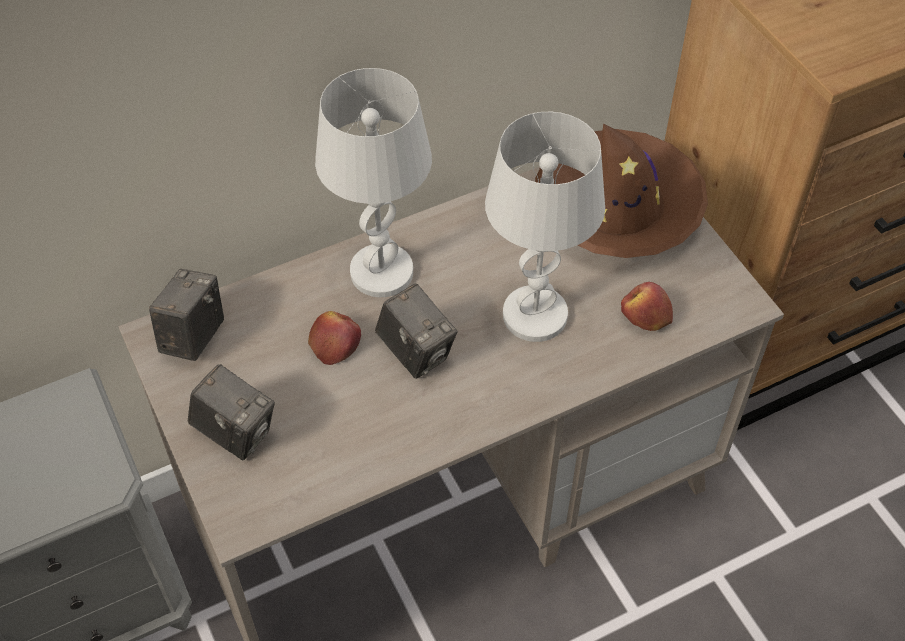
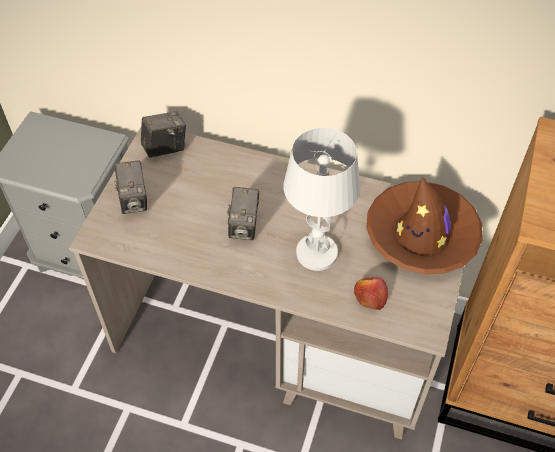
camera: 45 degrees right, 0 degrees up
(335, 343) = (215, 195): apple -> none
(381, 271) = (272, 180): white table lamp -> none

